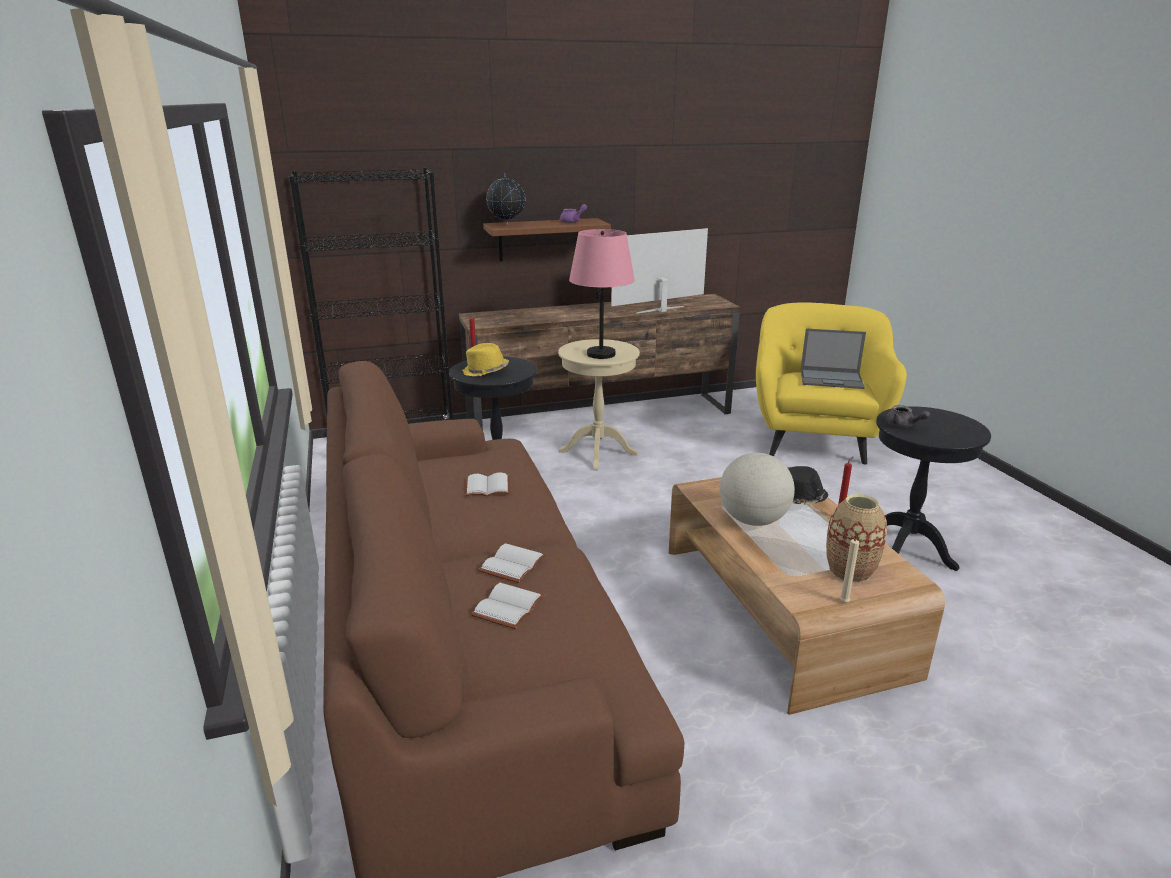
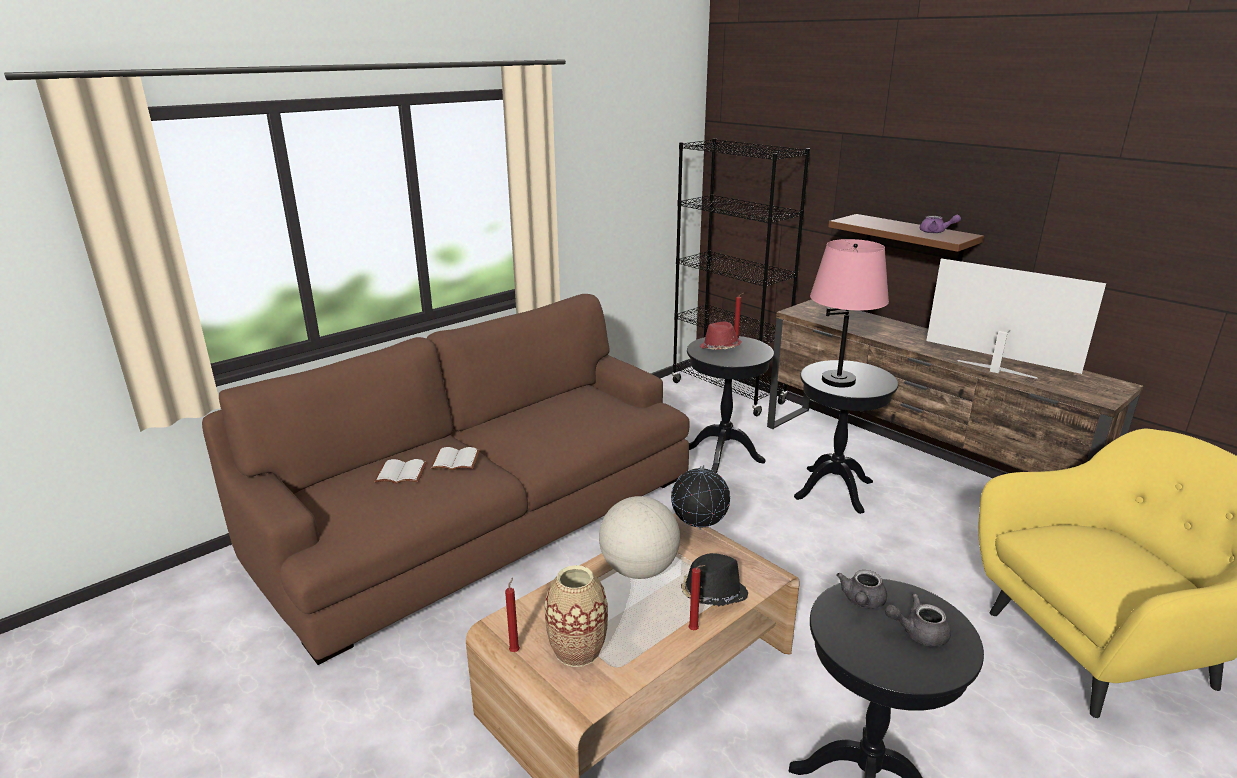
camera: 65 degrees right, 0 degrees up
(485, 371) = (720, 348): yellow hat -> red hat
(488, 486) = (565, 421): white book -> none
(506, 225) = (861, 220): globe -> globe (698, 529)
(598, 452) = (834, 489): beige side table -> black side table
(832, 379) = (1112, 563): laptop -> none
(842, 601) = (515, 650): beige candle -> red candle
(936, 421) = (918, 633): none -> grey teapot

